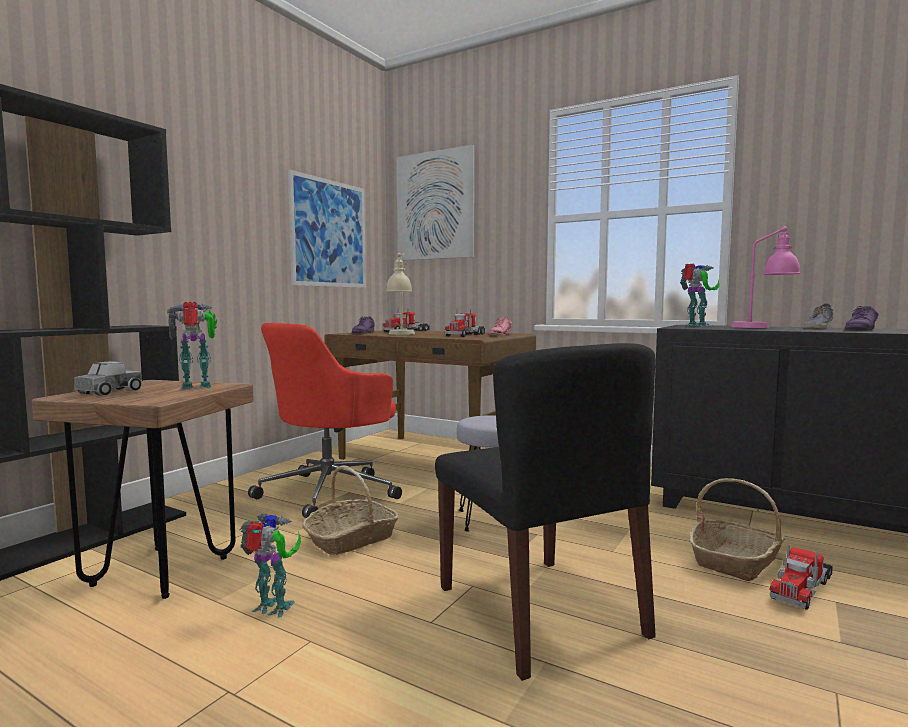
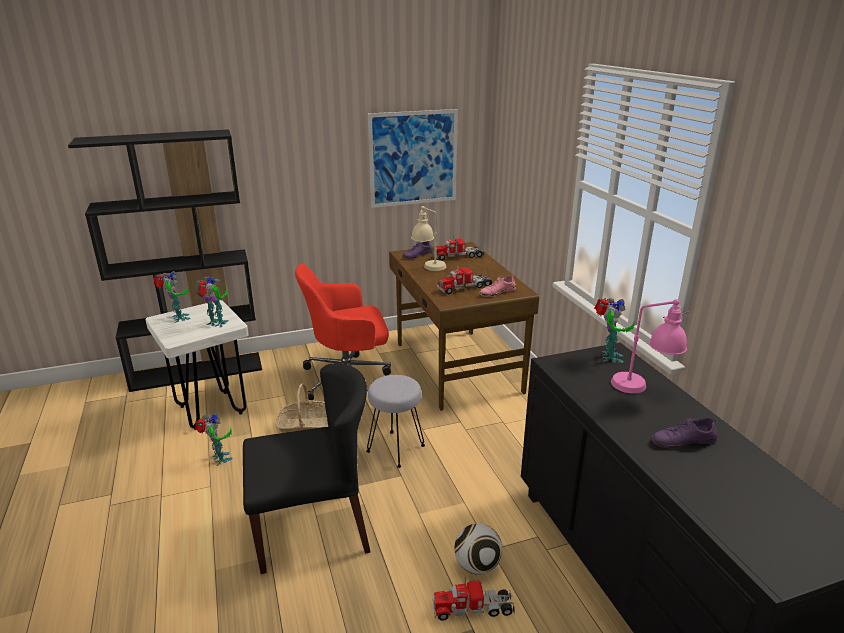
camera: 40 degrees right, 20 degrees up
(109, 392) = (178, 318): toy truck -> toy robot
(162, 571) = (211, 410): brown stool -> white stool
(435, 205) = (514, 132): picture -> none
(541, 611) = (313, 529): black chair -> black chair turned 120 degrees counterclockwise
(736, 560) = (477, 566): basket -> football
(818, 327) = (687, 413): shoe -> none

